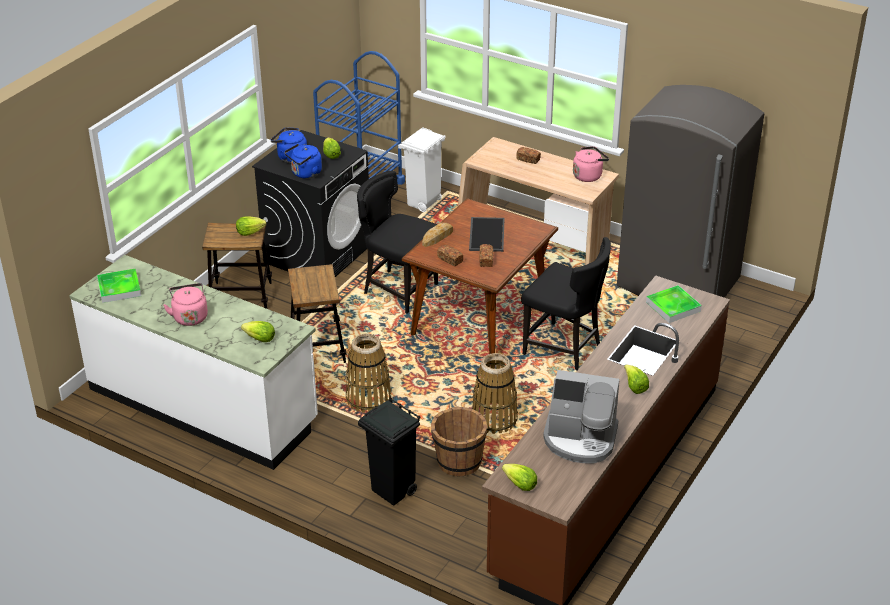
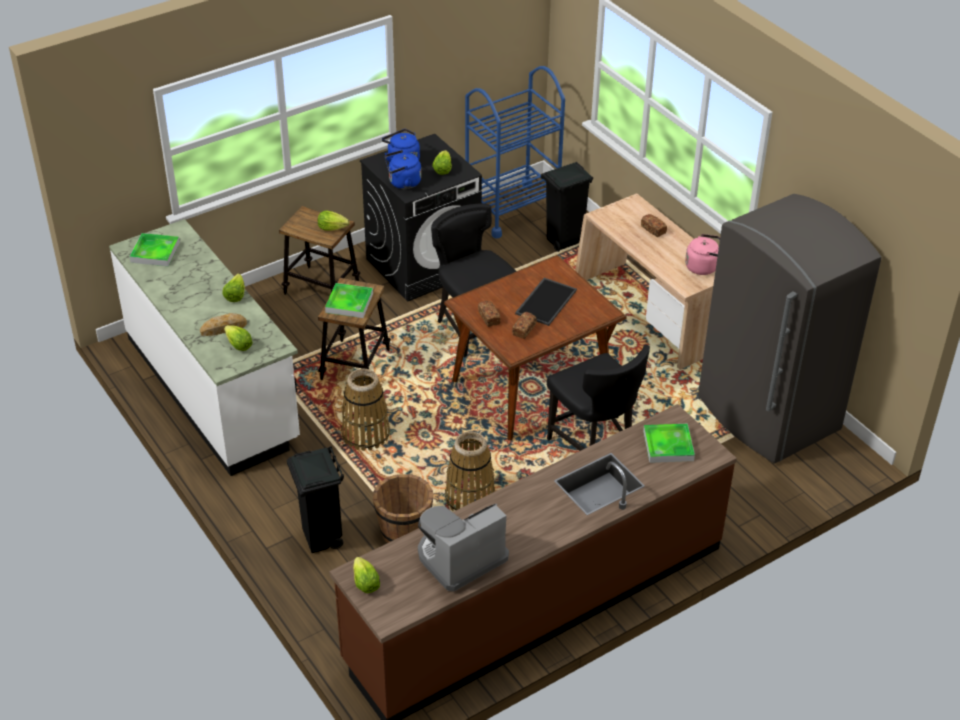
camera: 25 degrees right, 5 degrees up
(190, 316) = (194, 301): pink kettle -> none
(313, 286) = (349, 303): none -> tray
(423, 203) = (563, 242): white trash can -> black trash can
(437, 237) = (494, 289): bread -> bread (223, 328)
(580, 439) = (460, 557): coffee machine -> coffee machine turned 105 degrees clockwise
(634, 386) = (558, 520): lettuce -> lettuce (235, 295)

